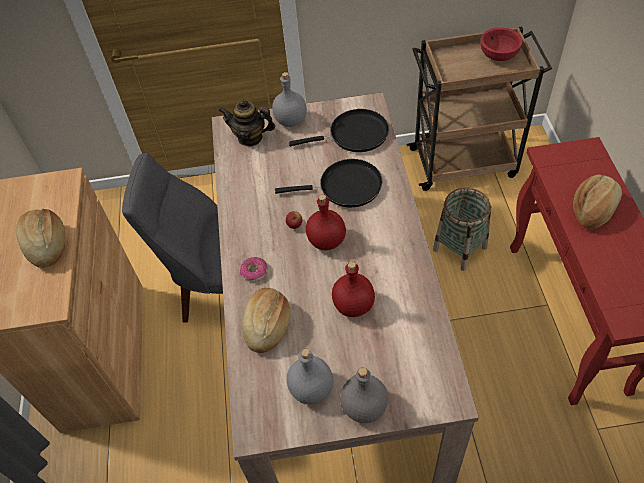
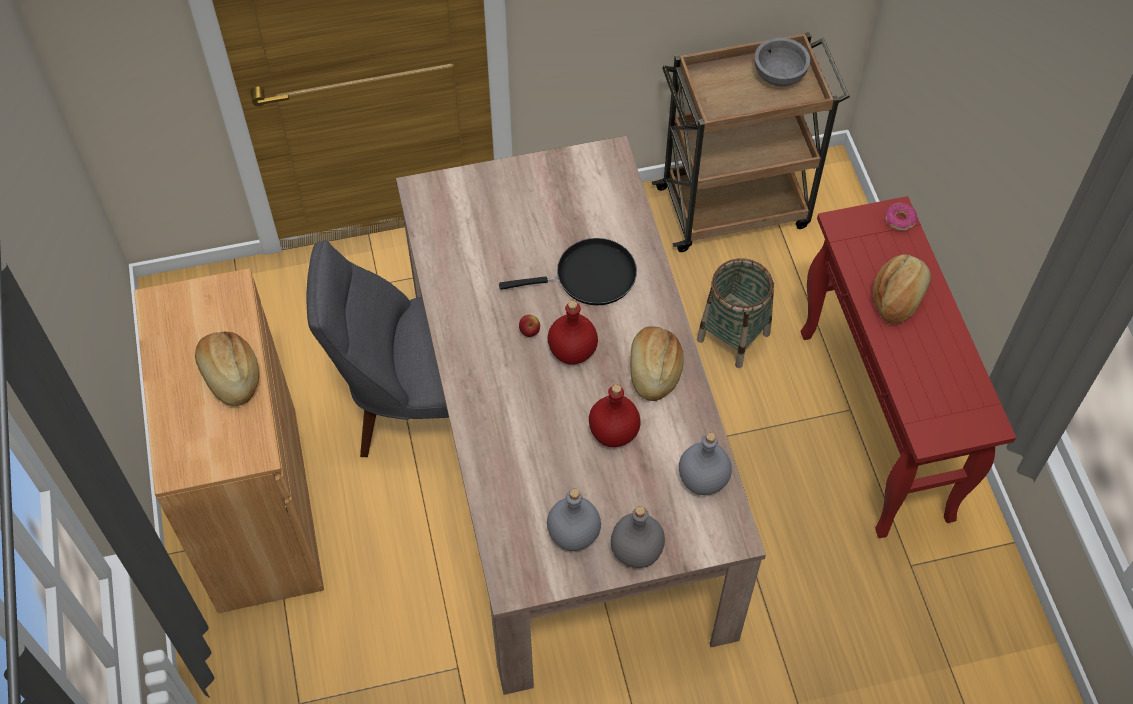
camera: 10 degrees left, 5 degrees up
(250, 137) = (454, 208): teapot -> none
(254, 272) = (486, 395): donut -> donut (899, 220)
(267, 325) = (512, 461): bread -> bread (653, 370)
(291, 120) = (507, 181): grey bottle -> grey bottle (704, 479)
(354, 135) = (594, 201): black frying pan -> none
(498, 55) = (779, 75): red bowl -> grey bowl

